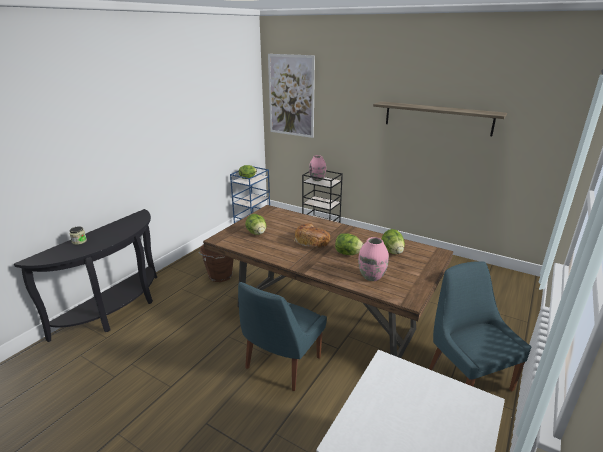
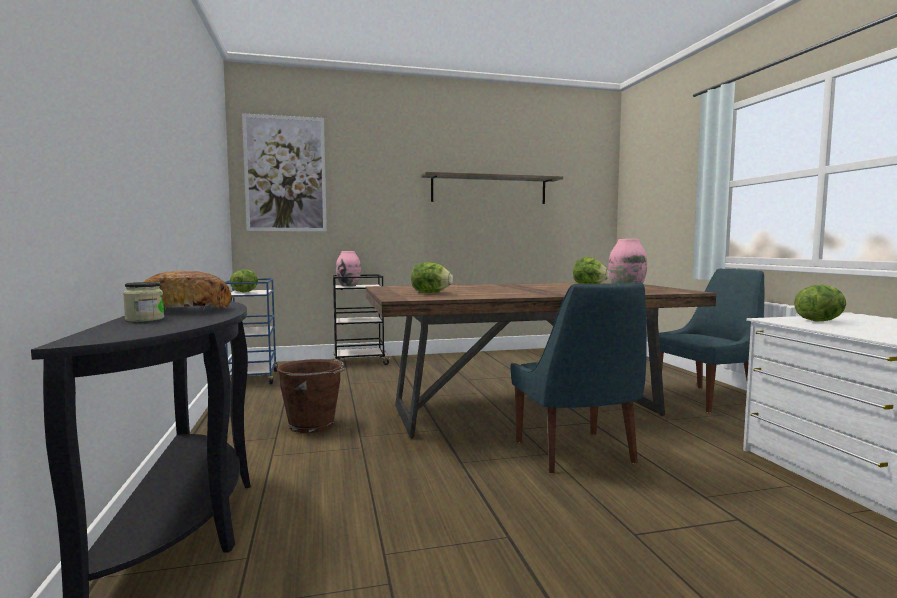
camera: 45 degrees left, 20 degrees down
(312, 241) = (506, 289): bread -> bread (186, 309)
(348, 253) = (563, 288): lettuce -> lettuce (820, 321)
(467, 377) = (706, 399): blue chair -> blue chair turned 135 degrees clockwise

